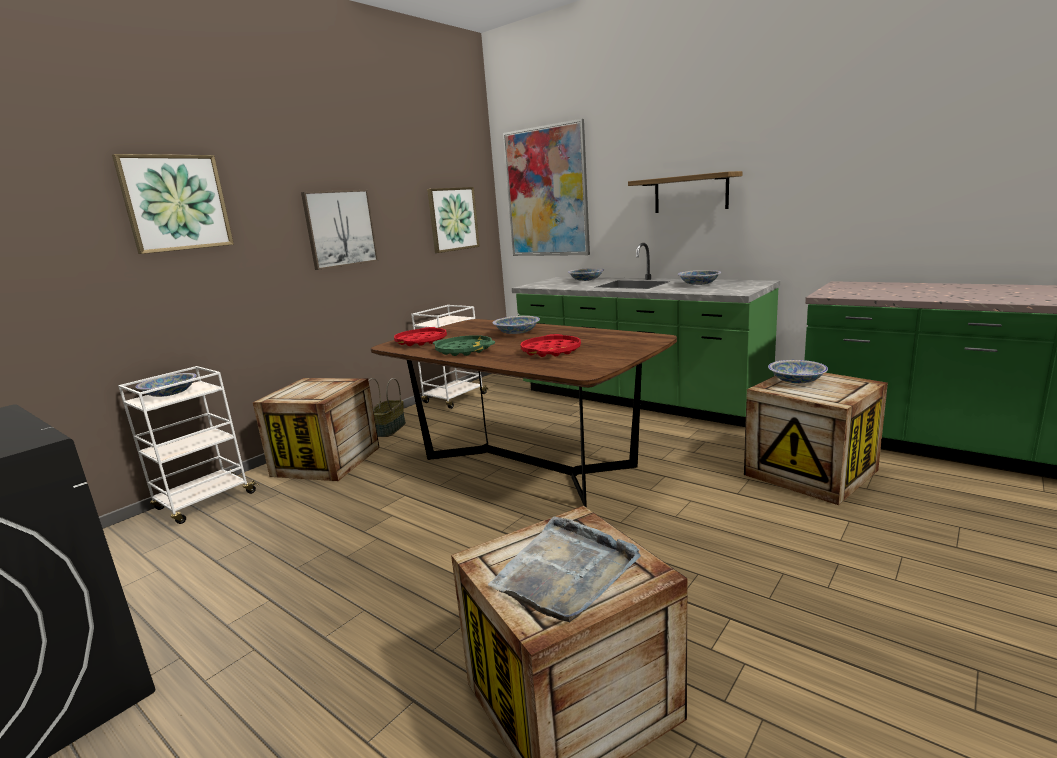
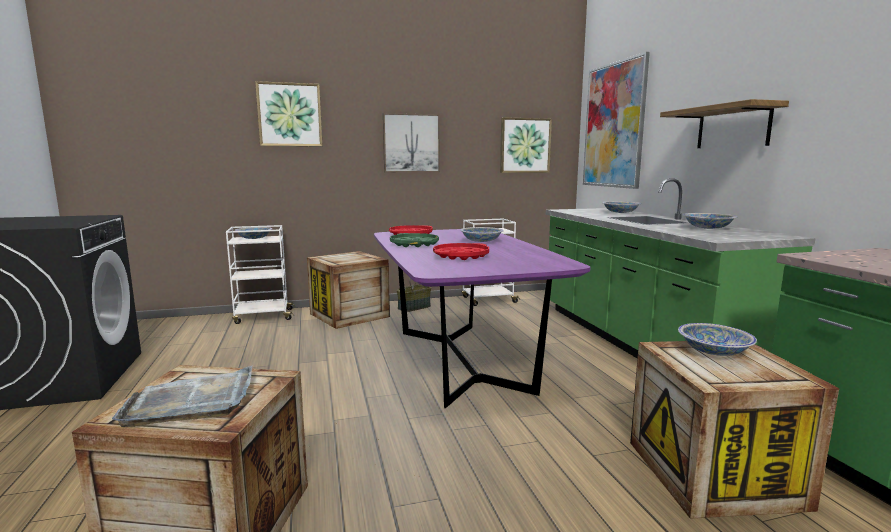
camera: 35 degrees right, 5 degrees down
(527, 463) = (461, 360): brown dining table -> purple dining table

